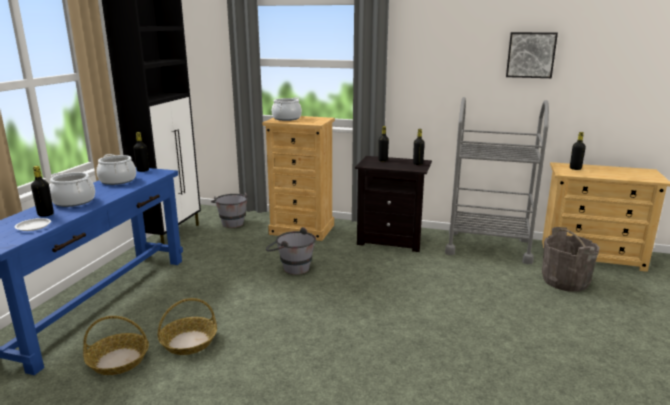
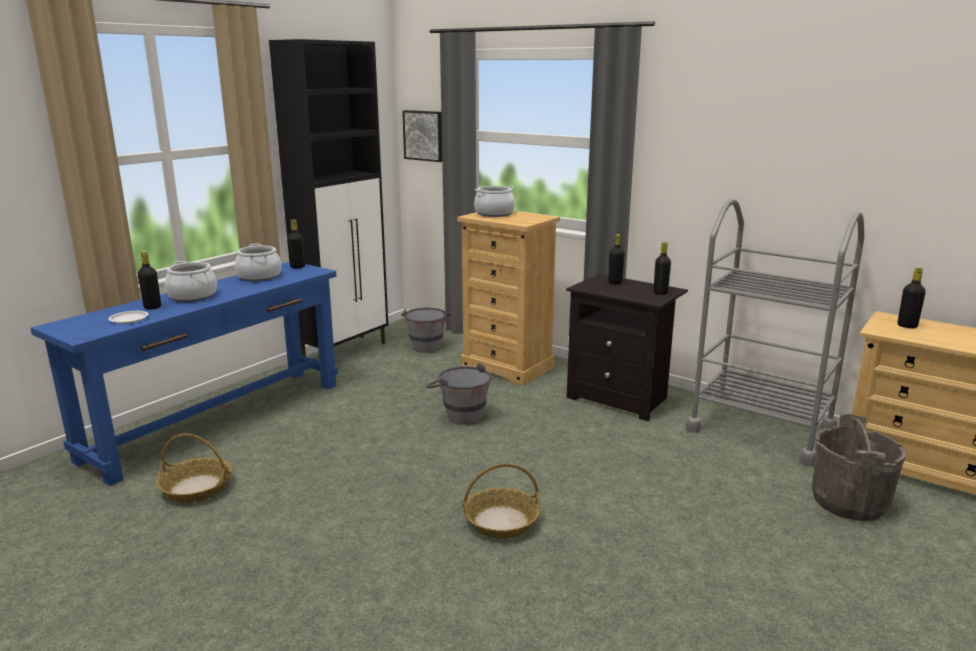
camera: 20 degrees right, 0 degrees up
(188, 342) = (280, 483): basket -> basket (500, 522)
(530, 55) = (851, 139): picture -> picture (424, 135)

